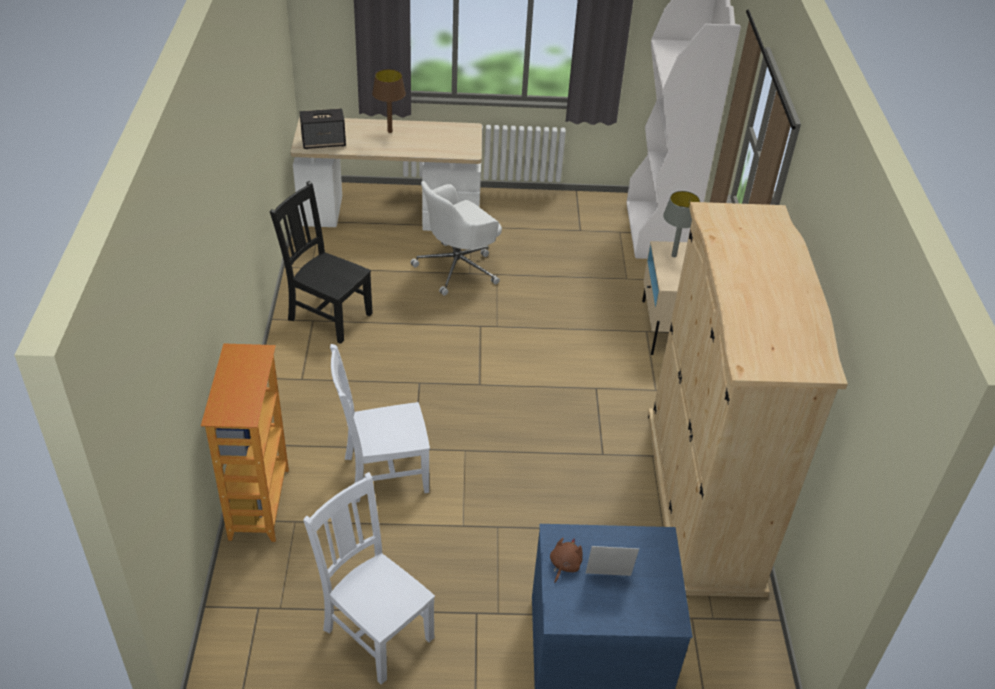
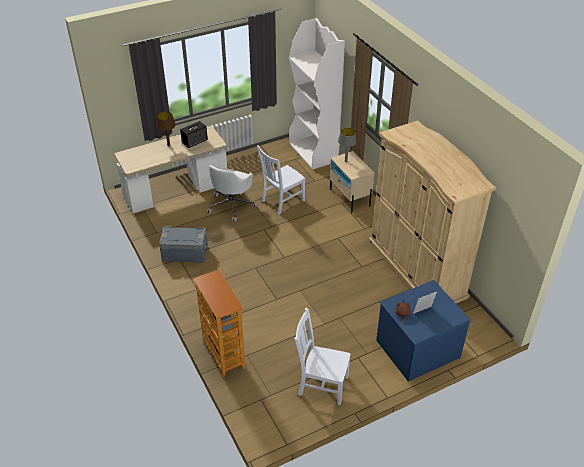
camera: 25 degrees left, 0 degrees up
(324, 142) = (139, 163): speaker -> speaker (195, 141)
(328, 315) = (185, 253): black chair -> grey storage box
(382, 474) = (271, 317): white chair -> white chair (281, 201)

